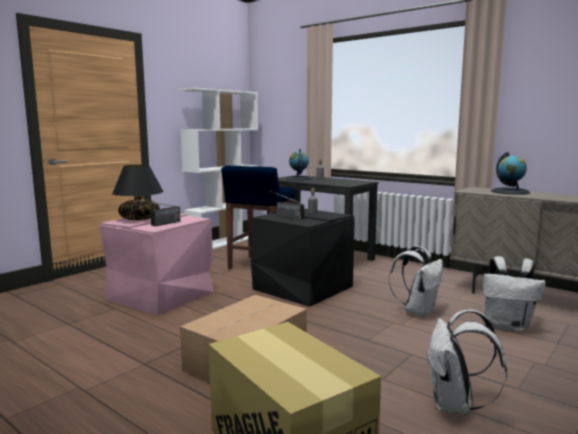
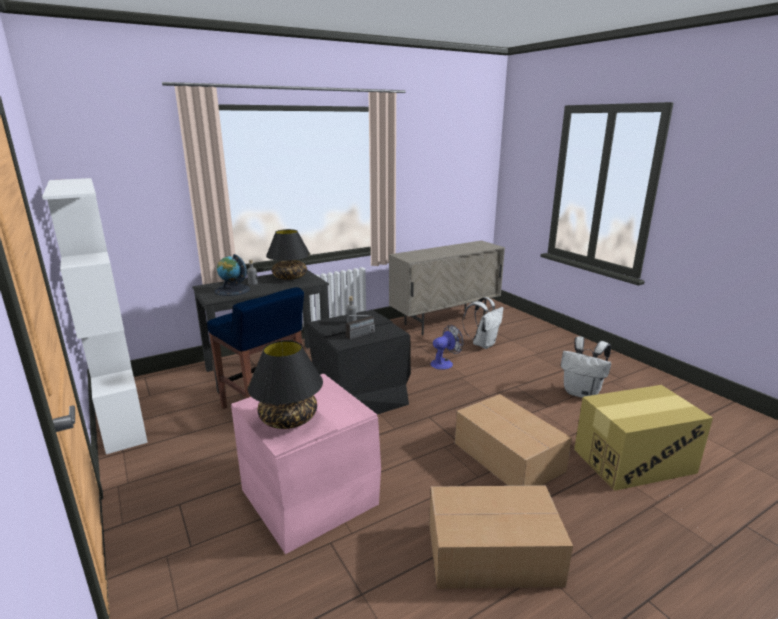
camera: 70 degrees left, 10 degrees up
(101, 363) = (494, 554): none -> cardboard box
(159, 225) = (336, 407): radio -> none
(347, 181) = (290, 277): none -> black table lamp
(418, 311) = (445, 363): white backpack -> fan
(510, 192) = (426, 252): globe -> none

